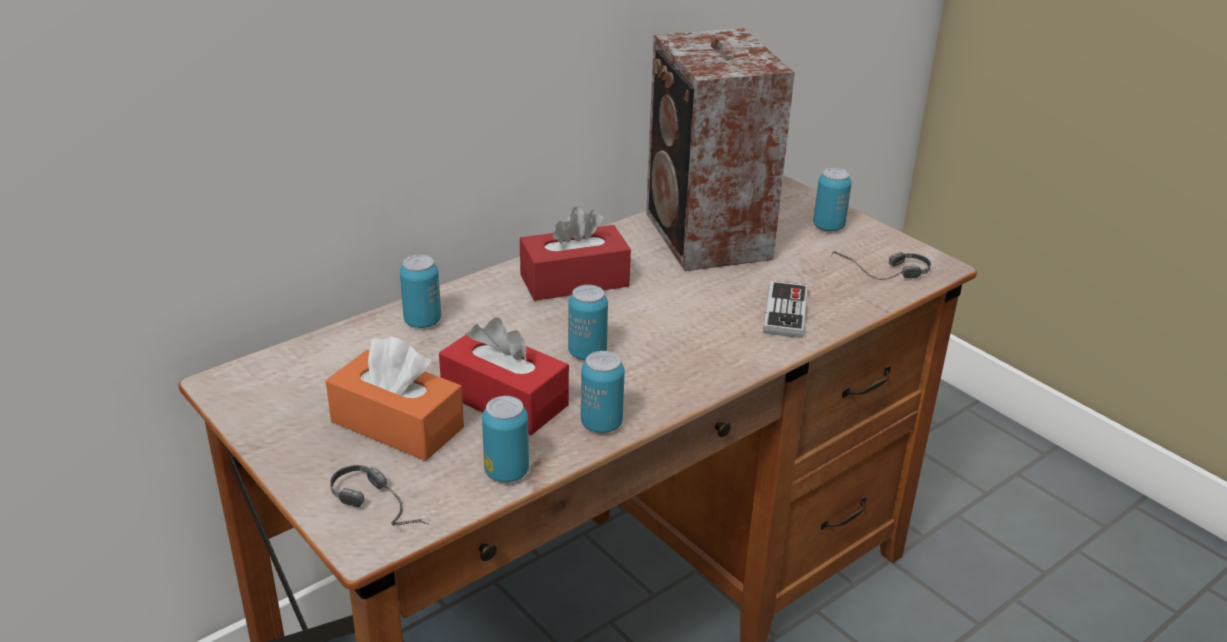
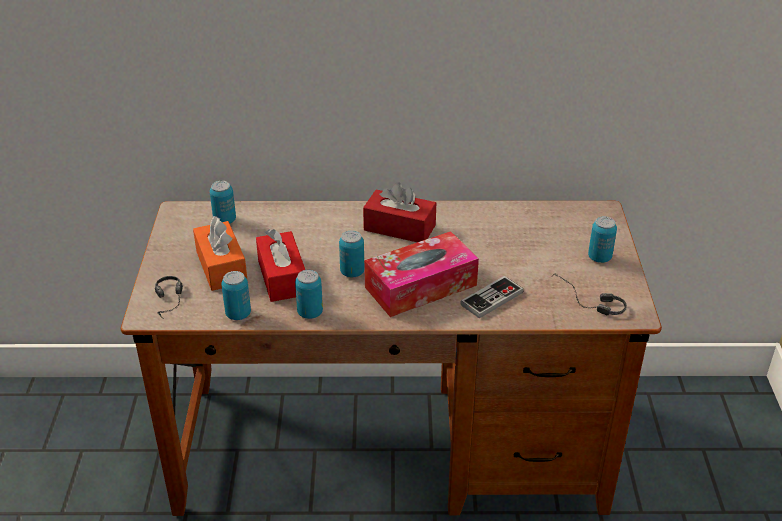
camera: 40 degrees right, 5 degrees up
(422, 321) = (296, 218): can -> can (225, 220)
(691, 333) = (420, 286): none -> tissue box
(707, 238) = (510, 233): speaker -> none

